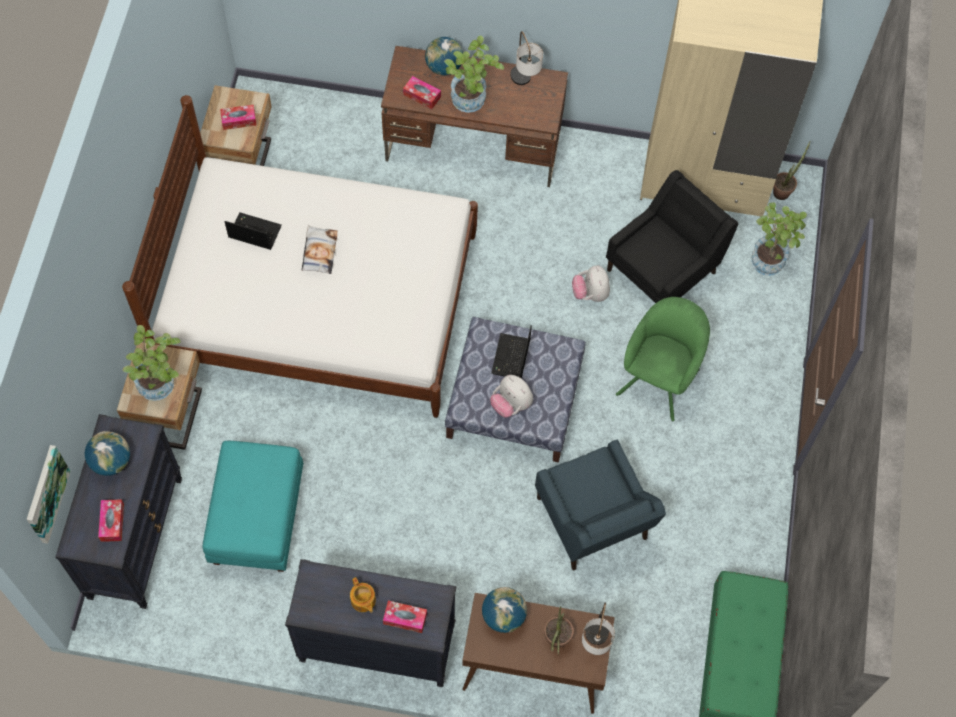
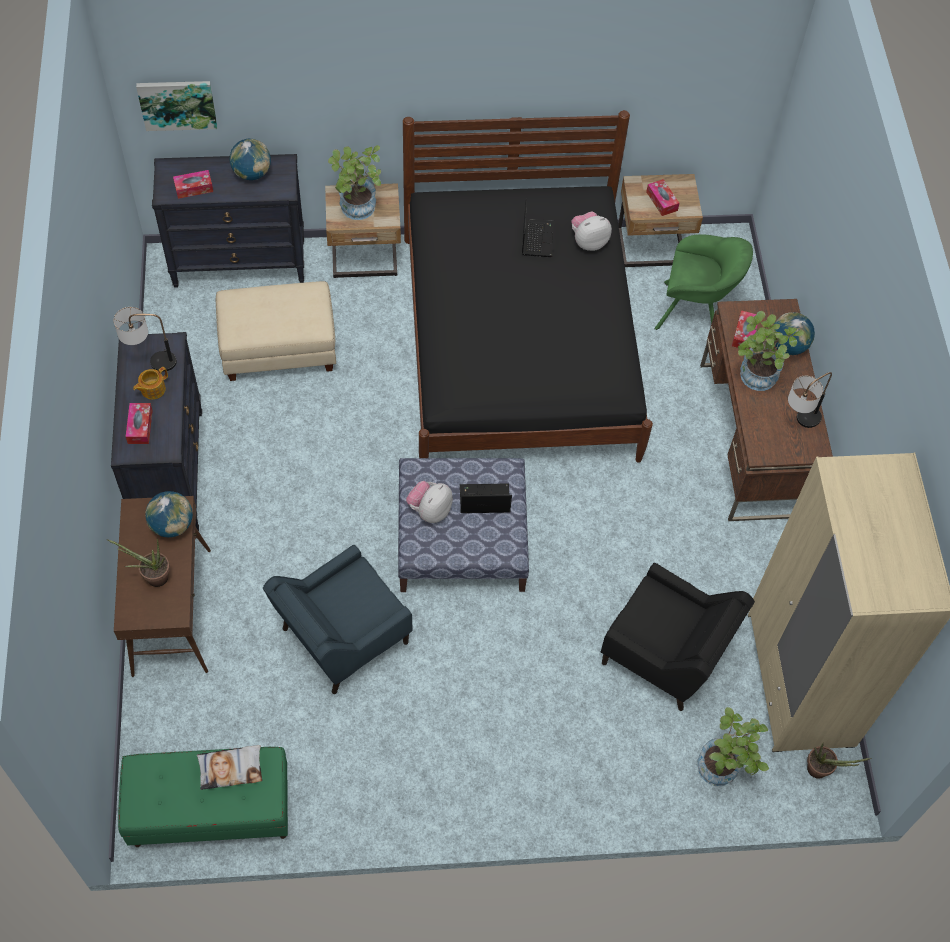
camera: 75 degrees right, 5 degrees down
(256, 517) = (279, 348): turquoise ottoman -> beige ottoman
(319, 252) = (533, 293): pillow -> pillow (230, 768)
(319, 302) = (518, 345): white bed -> black bed
(590, 293) = (610, 586): plush toy -> plush toy (588, 241)
(594, 644) = (156, 613): table lamp -> table lamp (150, 362)
(660, 378) = (528, 674): green armchair -> green armchair (695, 312)

